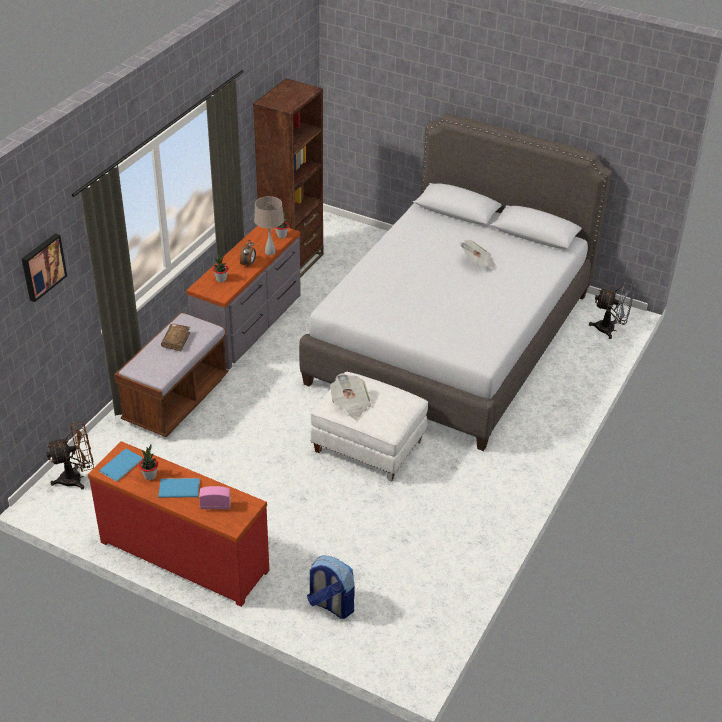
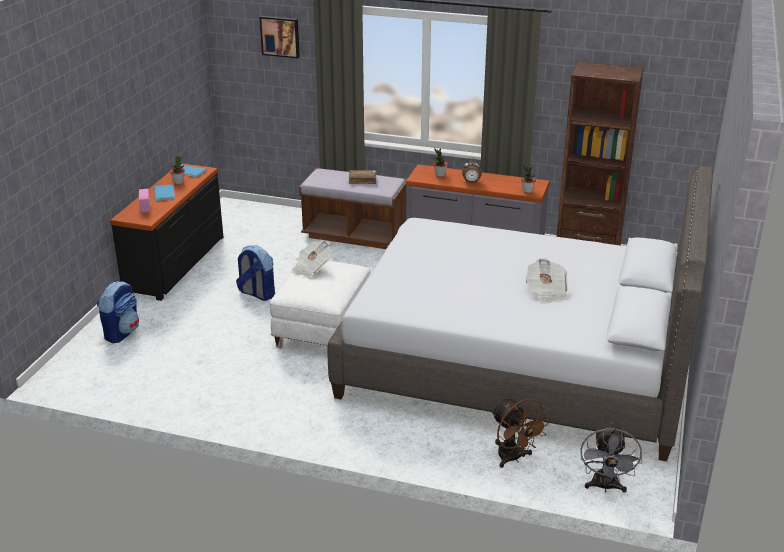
camera: 80 degrees right, 10 degrees down
(77, 478) = (253, 213): brown fan -> brown fan (514, 458)
(185, 554) = (177, 264): red dresser -> black dresser
(270, 252) = (497, 189): beige table lamp -> none
(281, 489) = (257, 294): none -> backpack

